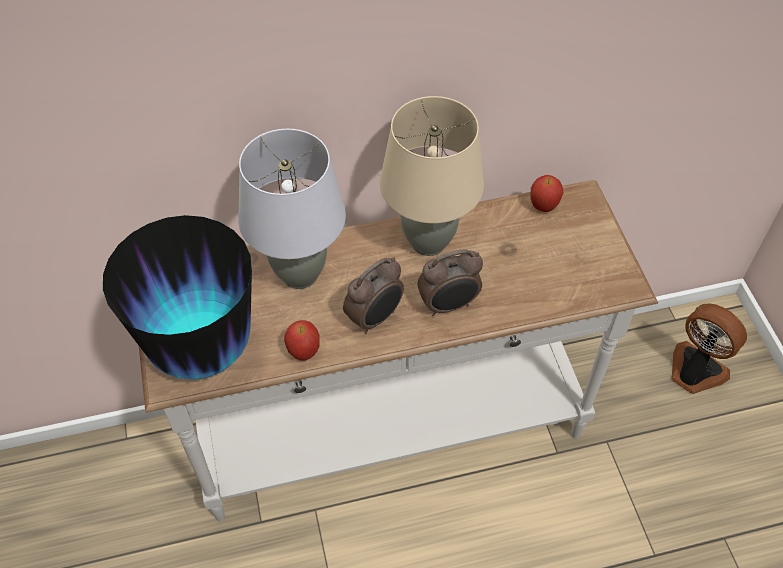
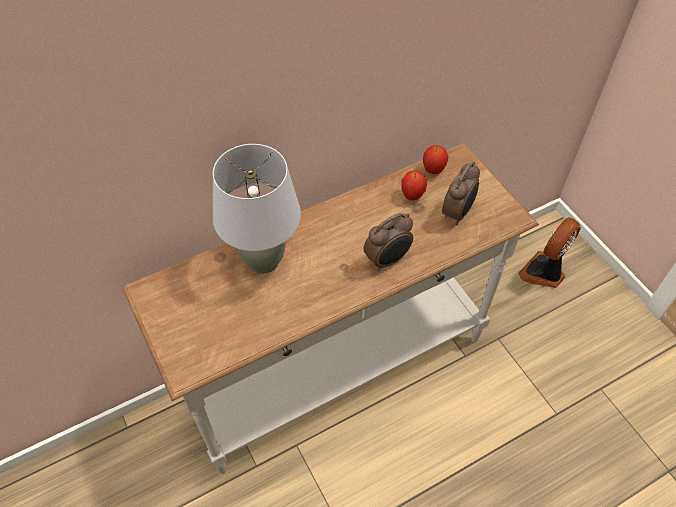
camera: 15 degrees left, 0 degrees up
(202, 350) = (204, 339): vase -> none
(304, 352) = (287, 322): apple -> apple (412, 196)
(375, 318) = (334, 282): alarm clock -> alarm clock (458, 213)
(428, 242) = (355, 215): beige table lamp -> none
(694, 371) = (544, 272): fan -> fan turned 75 degrees counterclockwise

